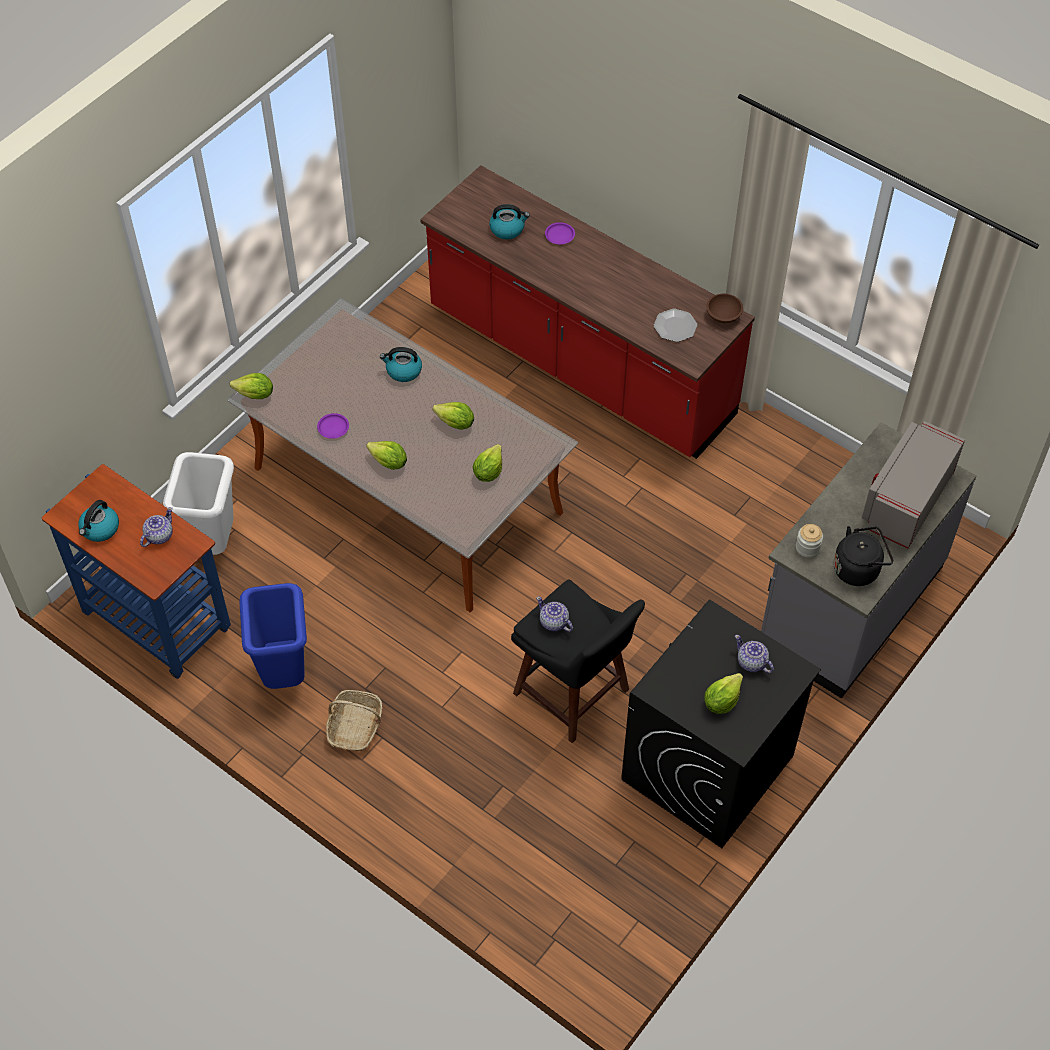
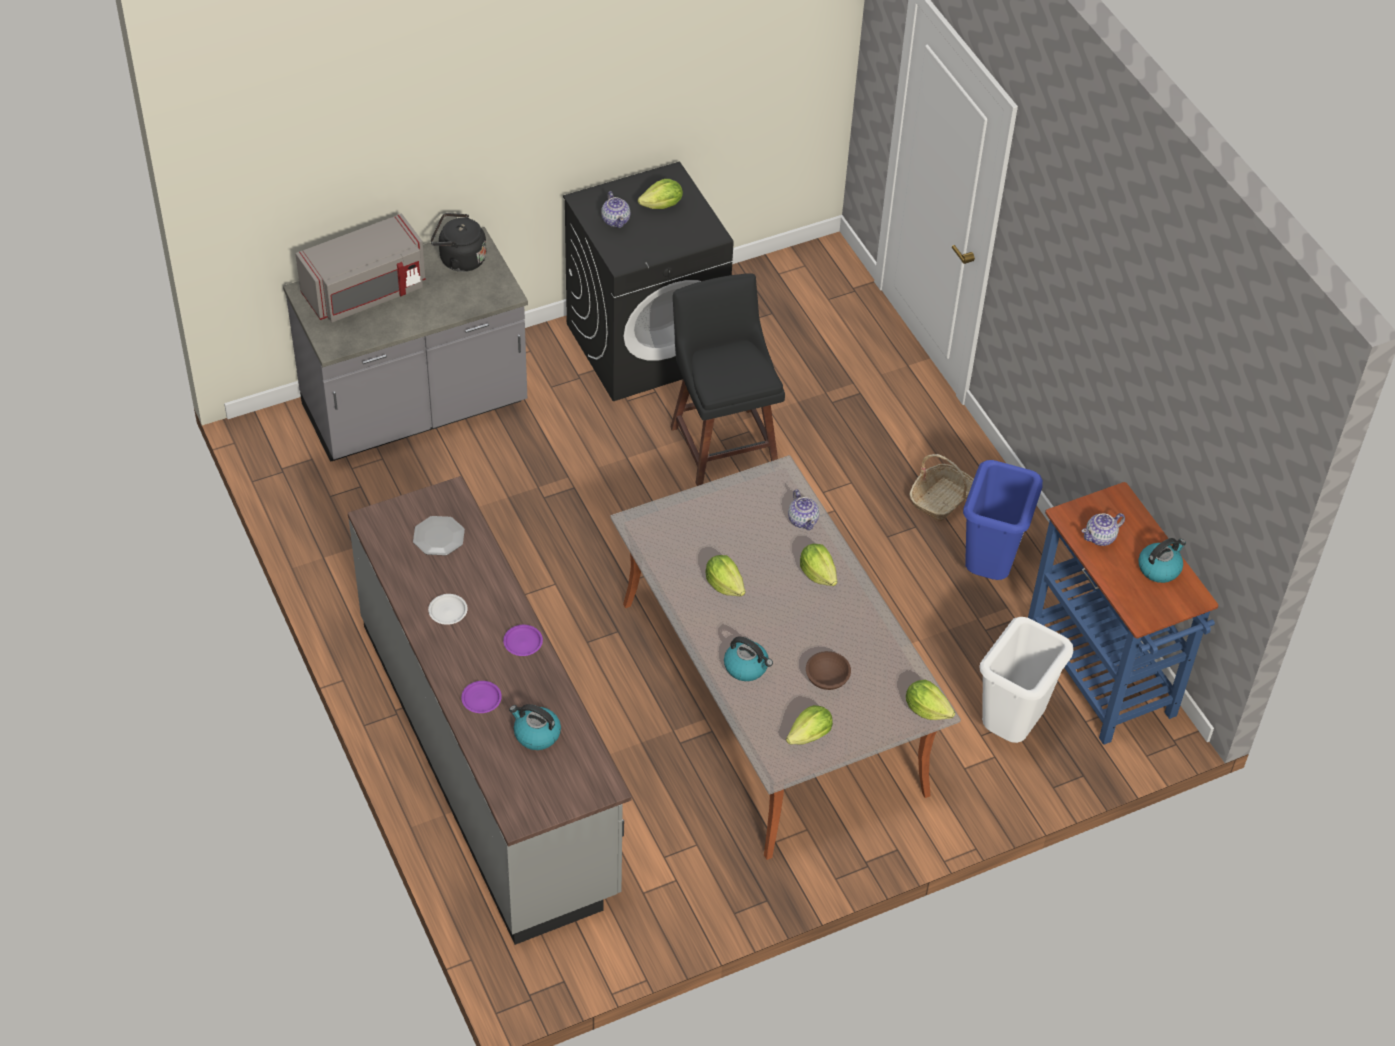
camera: 155 degrees left, 5 degrees down
(333, 427) = (858, 635): purple plate -> purple plate (523, 642)
(488, 471) = (720, 523): lettuce -> lettuce (810, 735)
(554, 622) = (744, 372): teapot -> teapot (803, 520)
(580, 364) = (490, 758): red counter -> grey counter
(626, 280) = (448, 611): none -> white plate
(724, 316) = (379, 526): brown bowl -> brown bowl (827, 678)
(807, 548) = (489, 291): jar -> none

